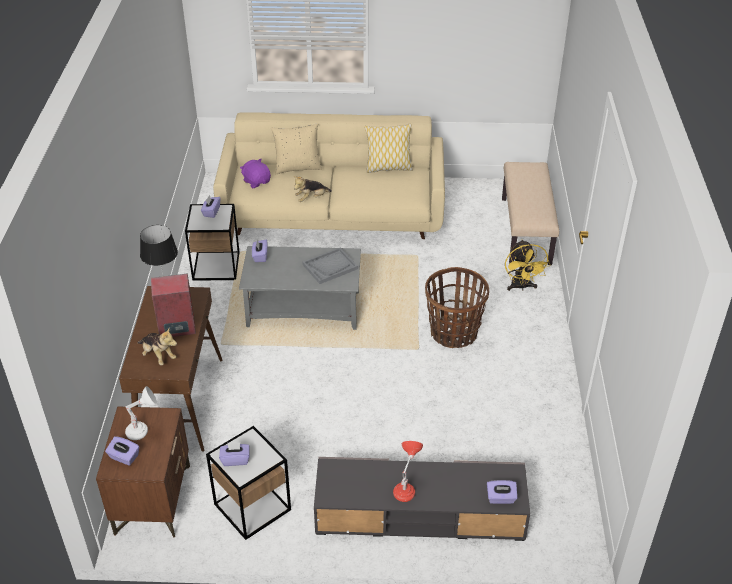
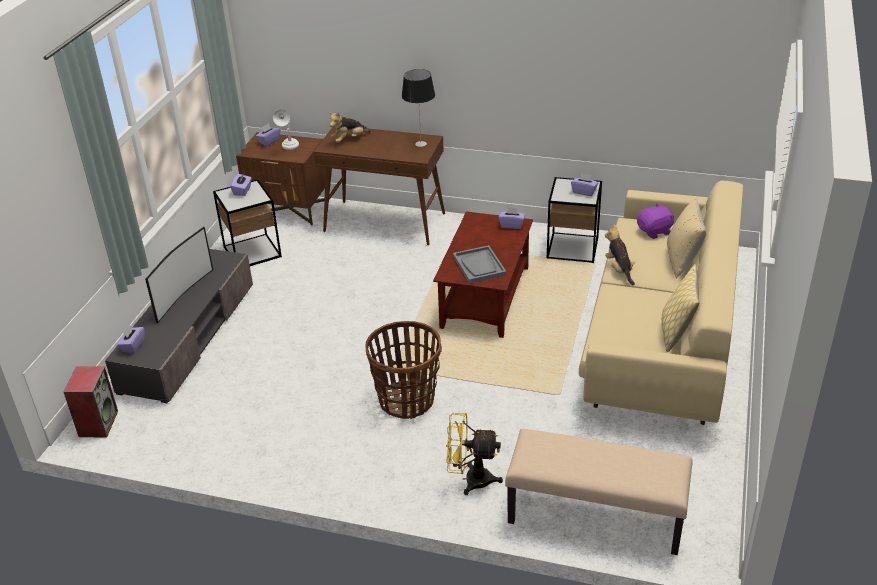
camera: 105 degrees right, 5 degrees down
(176, 327) = (380, 147): speaker -> speaker (98, 423)
(304, 309) = (485, 298): grey coffee table -> brown coffee table
(406, 488) = (182, 294): red table lamp -> television

